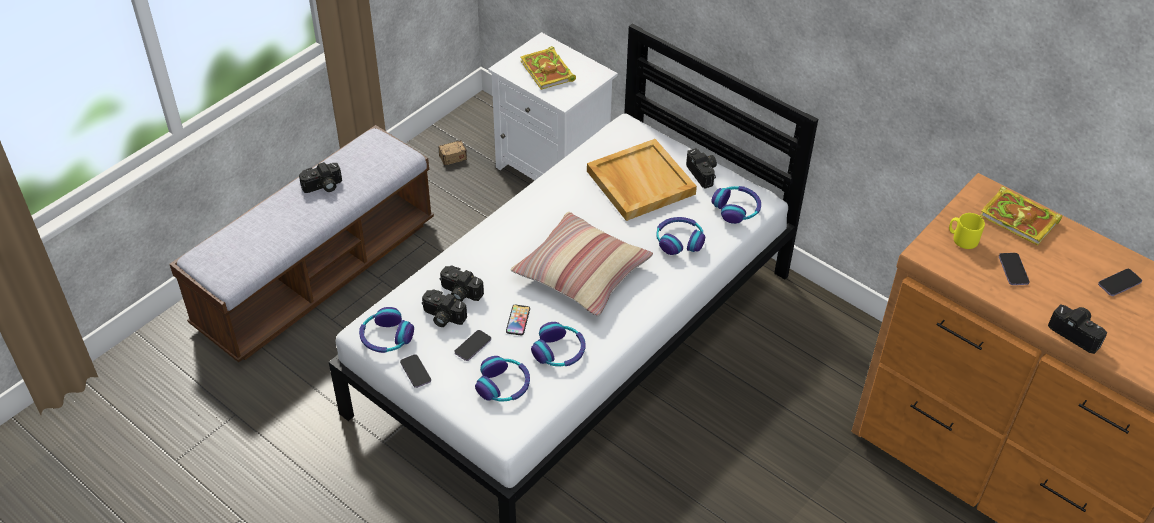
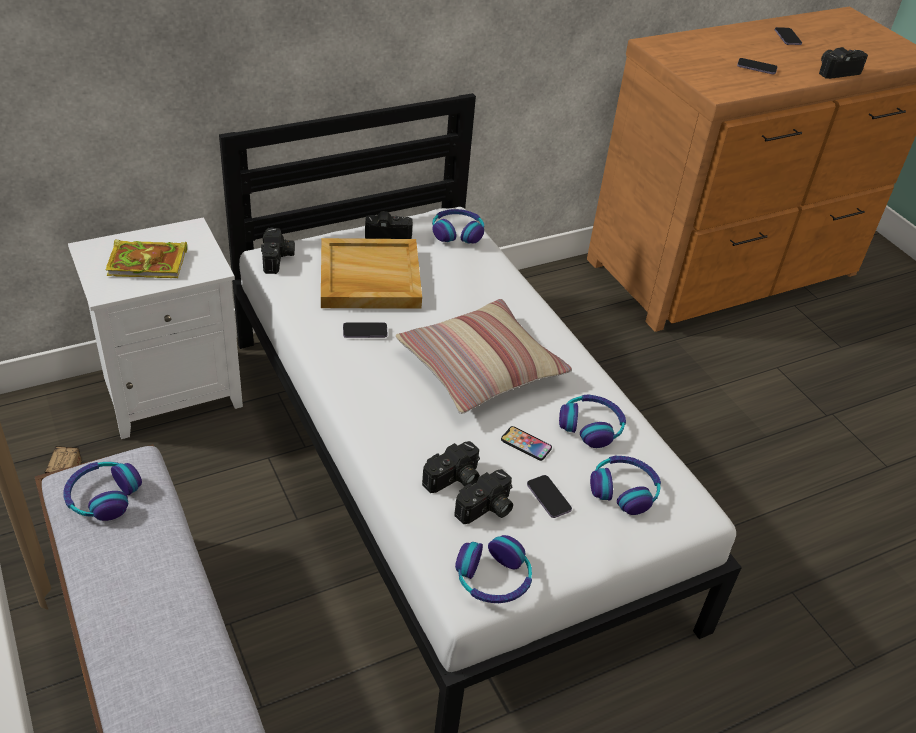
camera: 70 degrees left, 5 degrees down
(323, 187) = (126, 570): camera -> camera (278, 259)
(415, 372) = (568, 566): phone -> phone (365, 331)
(679, 240) = (477, 283): headphones -> headphones (103, 497)
(962, 239) = (710, 73): yellow mug -> none
(1021, 219) = (697, 44): book -> none

